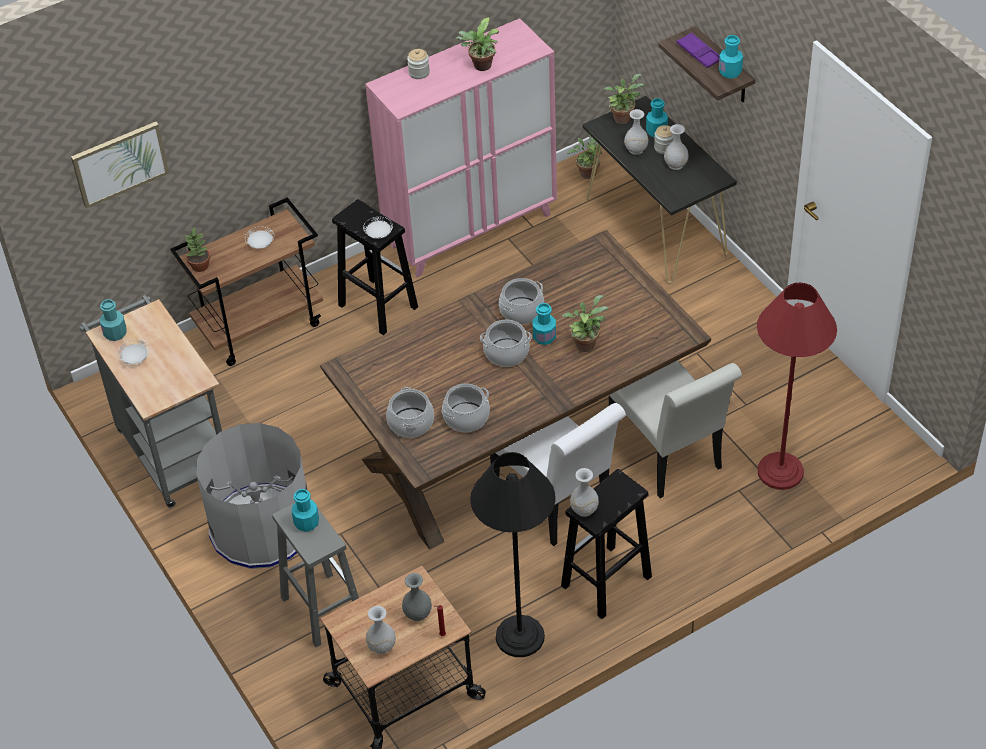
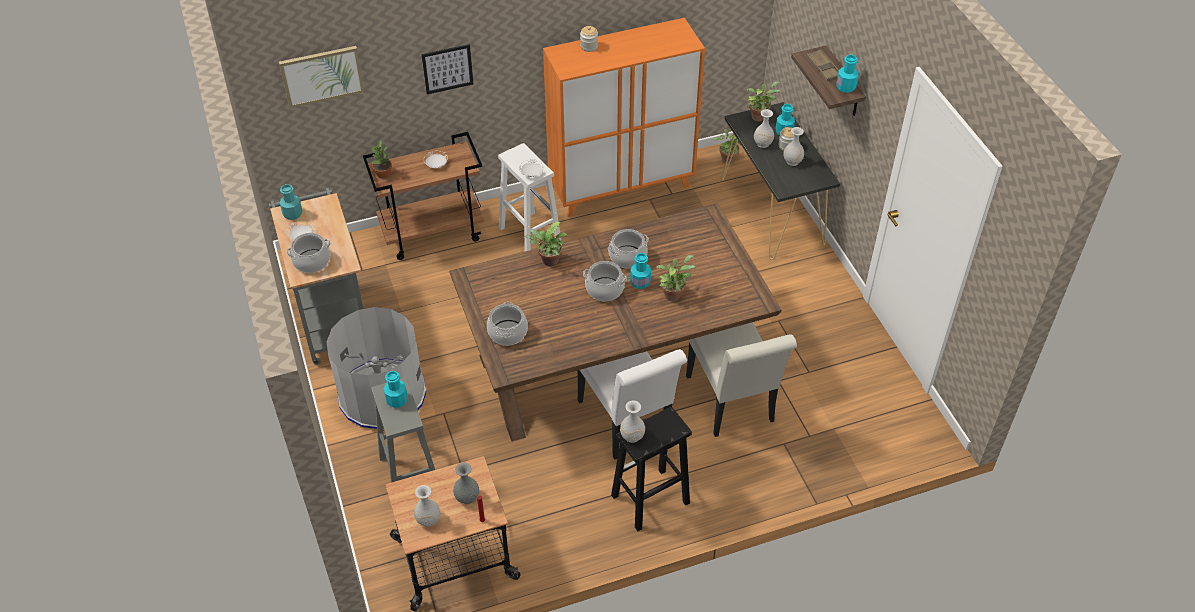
camera: 10 degrees right, 0 degrees up
(259, 128) = (447, 68): none -> picture
(377, 306) = (529, 234): black stool -> white stool
(466, 418) = (555, 337): cooking pot -> cooking pot (312, 261)
(471, 230) = (622, 187): pink cabinet -> orange cabinet
(481, 67) = (641, 50): potted plant -> potted plant (548, 261)
(519, 636) = (564, 531): black floor lamp -> none
(699, 53) = (823, 68): purple tray -> brown tray
(780, 471) = (823, 434): red floor lamp -> none

